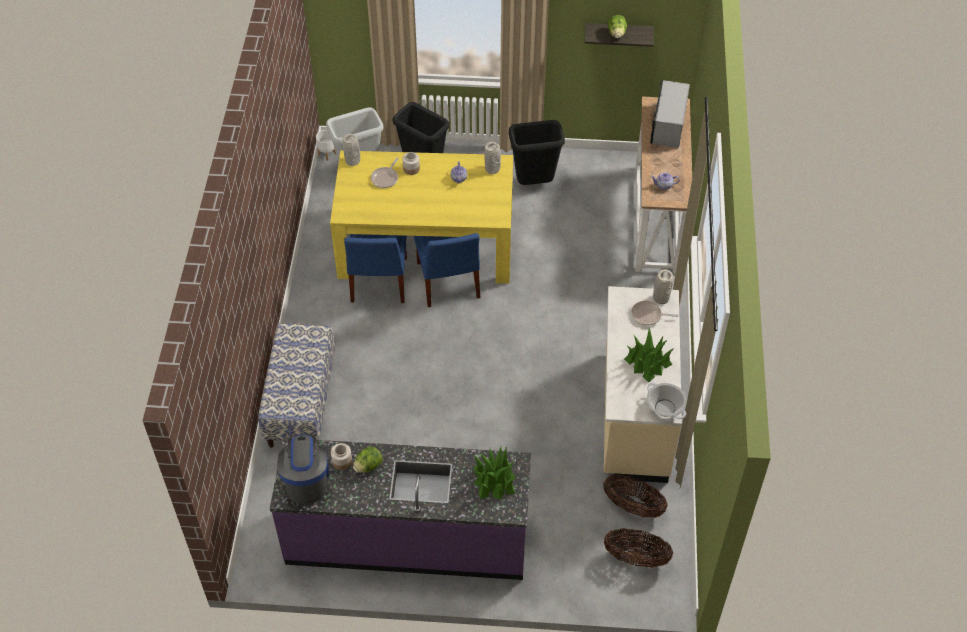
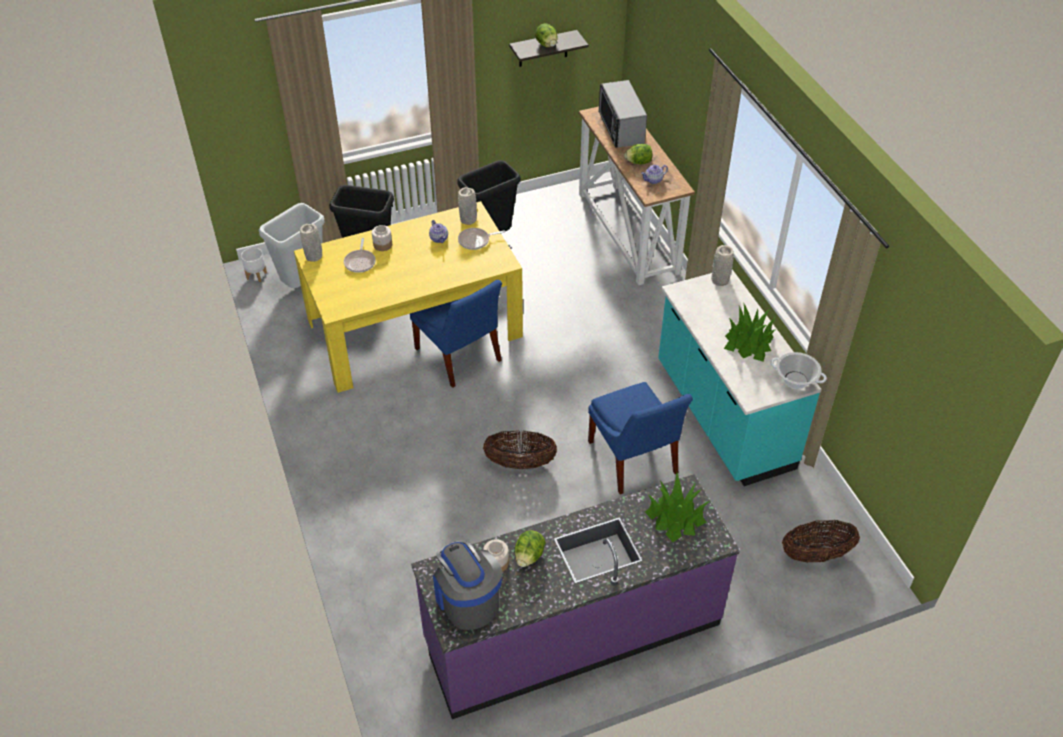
camera: 25 degrees left, 5 degrees down
(301, 402) = (369, 533): bench -> none
(378, 282) = (385, 381): blue chair -> blue chair (633, 460)
(633, 414) = (722, 416): beige counter -> turquoise counter
(633, 506) = (779, 505): basket -> basket (520, 463)
(648, 315) = (719, 300): frying pan -> frying pan (476, 241)
(662, 164) = (638, 162): none -> lettuce

